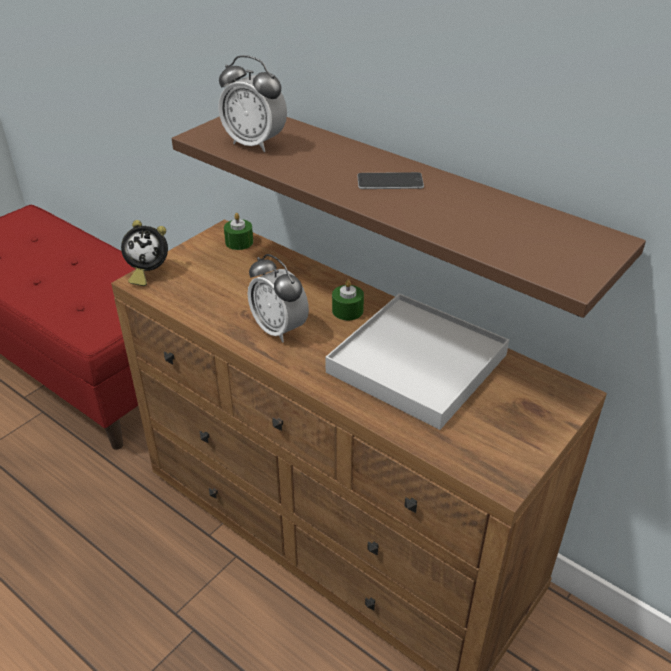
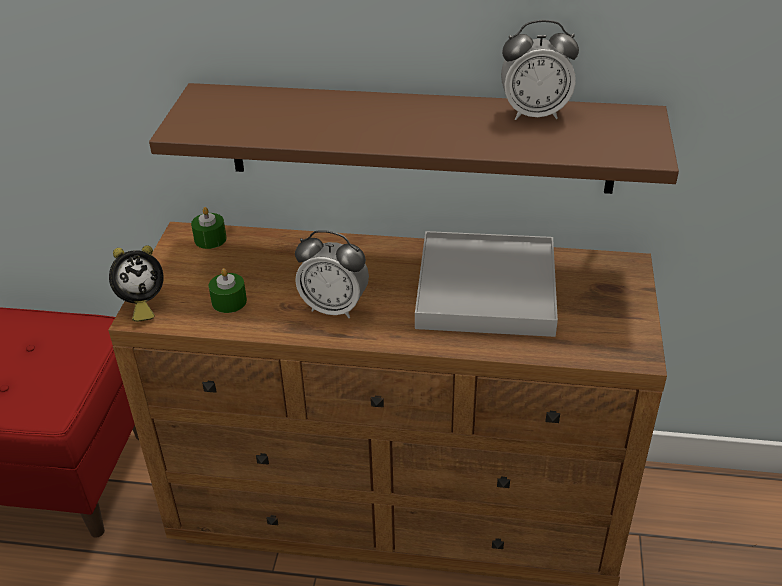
camera: 30 degrees left, 0 degrees up
(255, 144) = (247, 122): alarm clock -> alarm clock (534, 113)
(347, 310) = (381, 266): green candle -> green candle (229, 301)
(390, 181) = (417, 119): phone -> none

